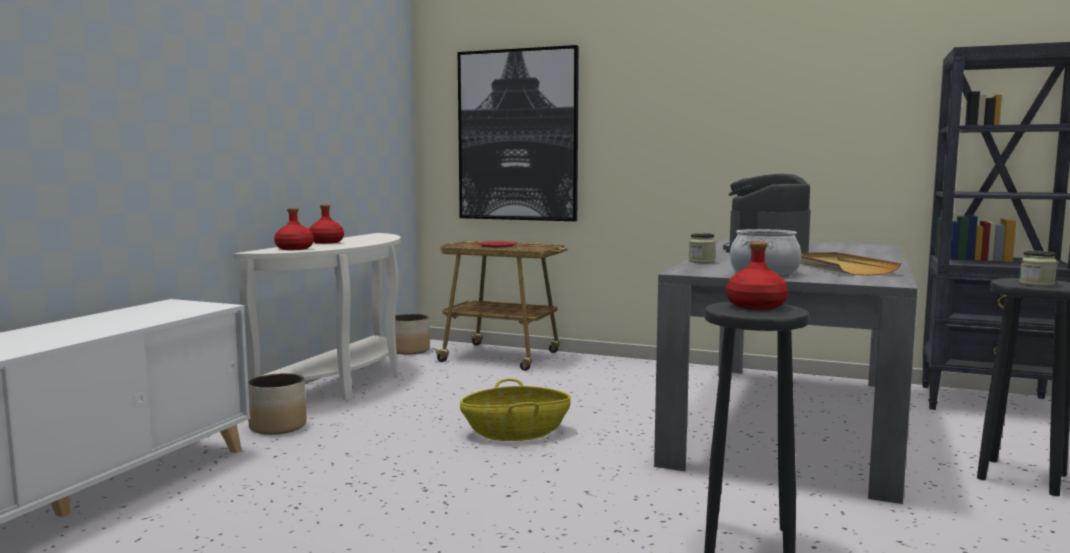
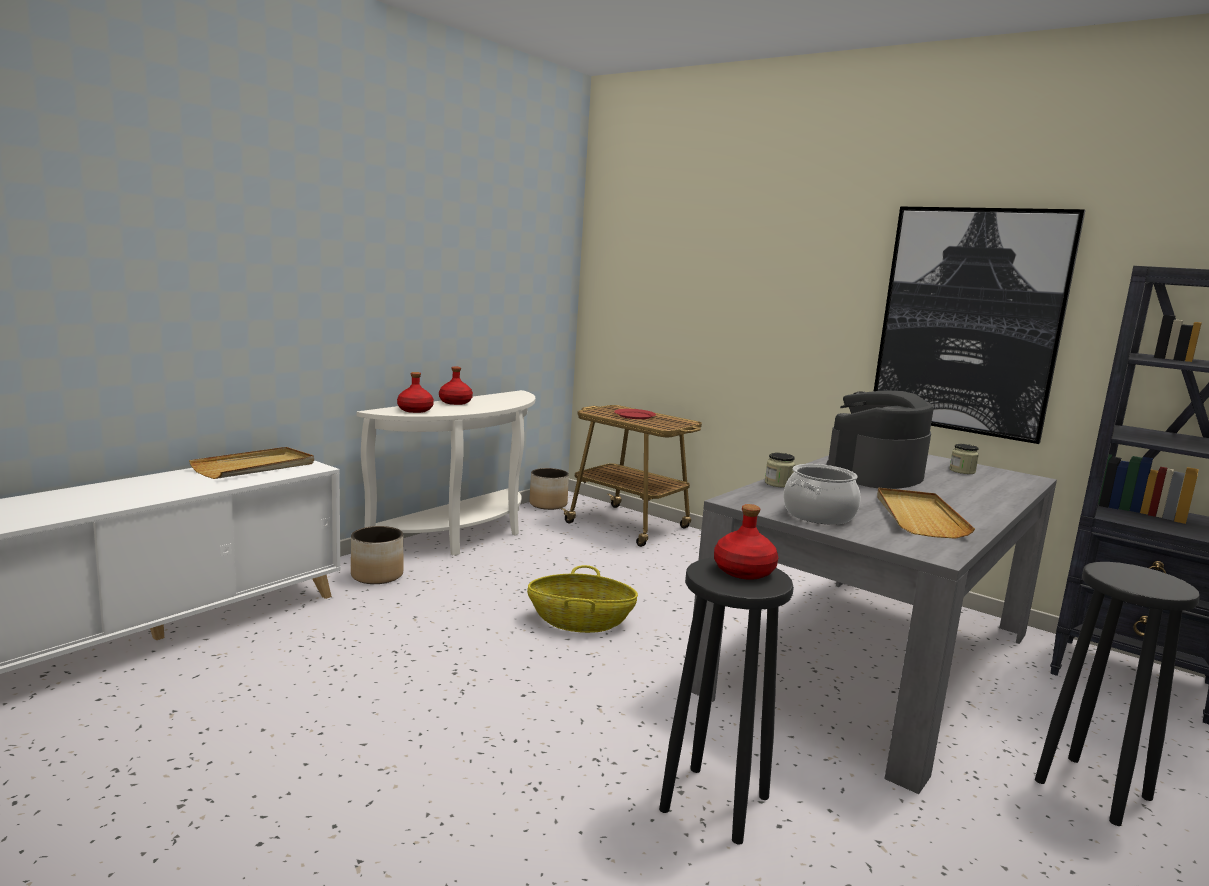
camera: 15 degrees right, 5 degrees up
(148, 311) = (255, 467): none -> beige tray
(517, 135) = (671, 303): picture -> picture (969, 321)
(1036, 284) = (1135, 581): jar -> jar (962, 471)

